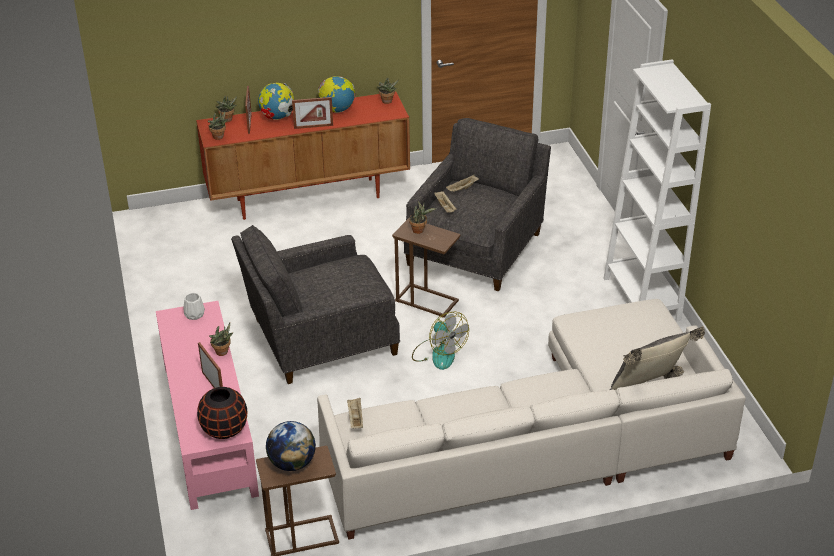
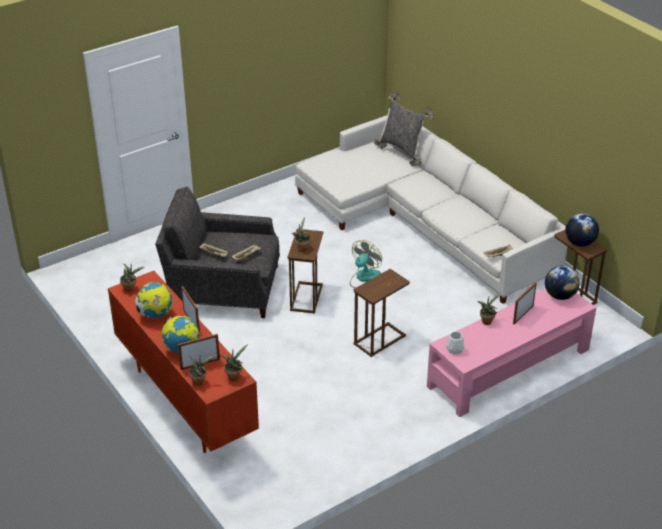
camera: 110 degrees left, 0 degrees up
(224, 429) = (560, 295): black vase -> globe
(320, 338) = (379, 340): grey armchair -> brown side table
(641, 299) = (256, 203): white bookcase -> none

